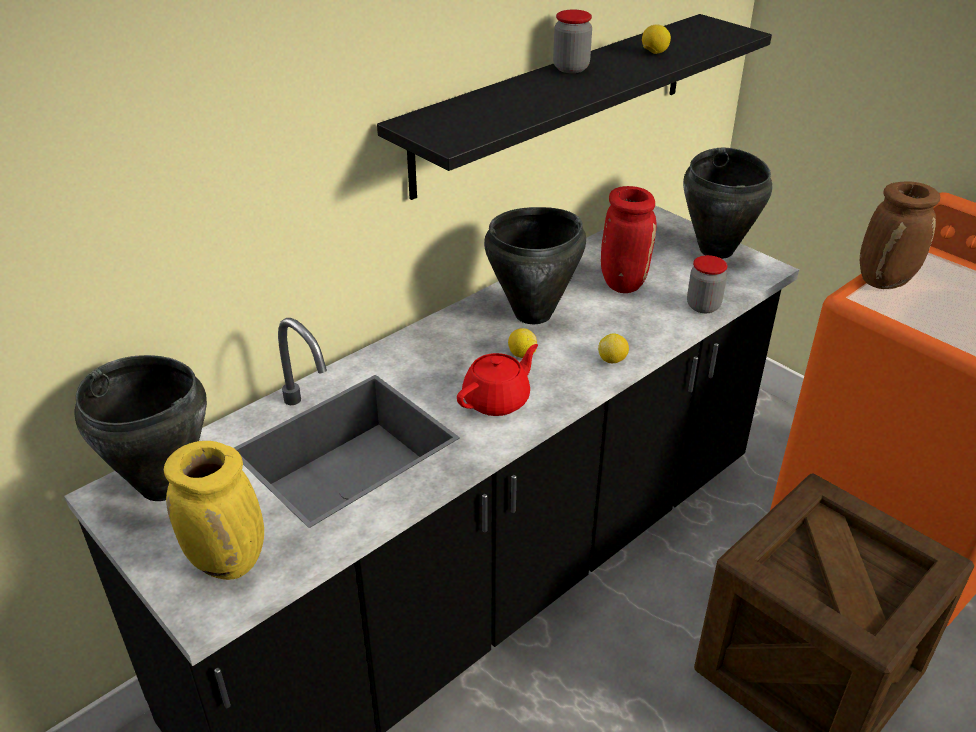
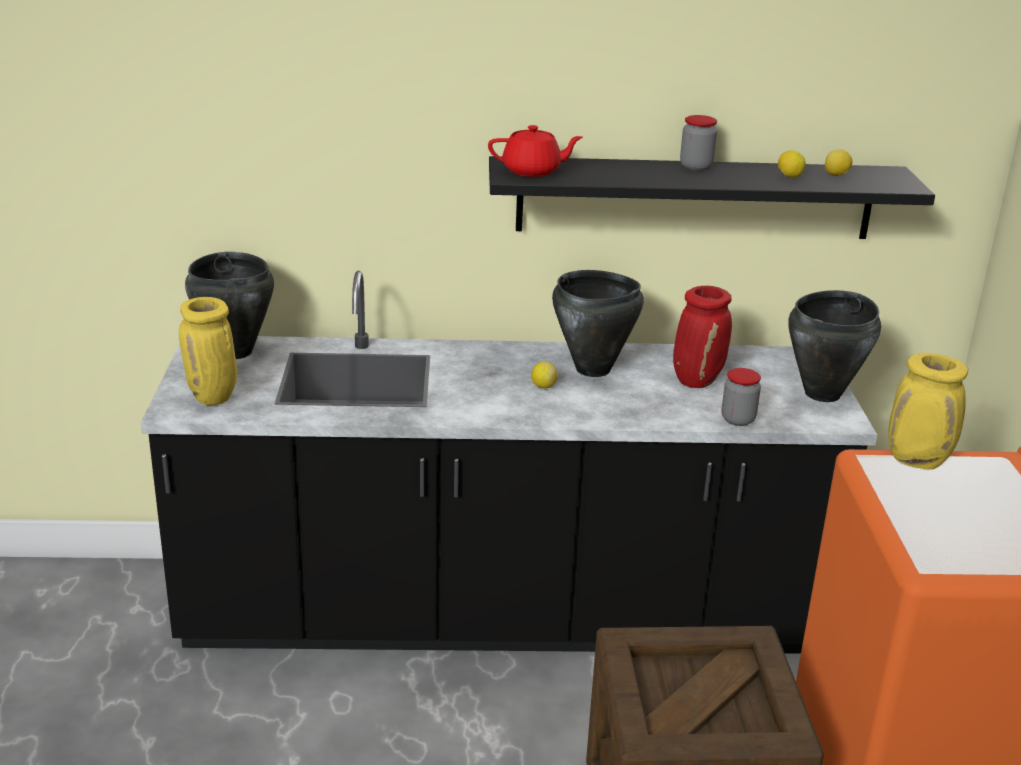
camera: 40 degrees right, 10 degrees down
(497, 400) = (483, 400): red teapot -> red teapot (533, 171)
(612, 360) = (603, 416): lemon -> lemon (836, 175)
(885, 281) = (918, 461): brown vase -> yellow vase

